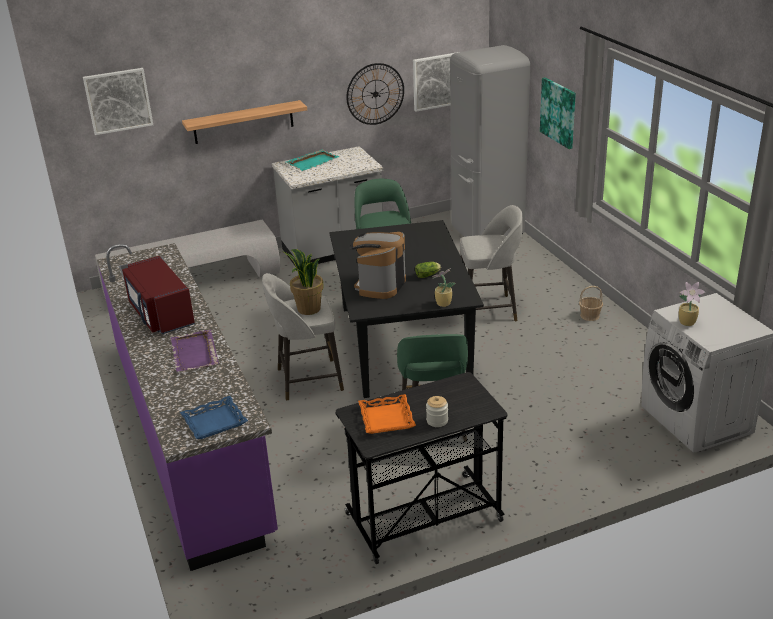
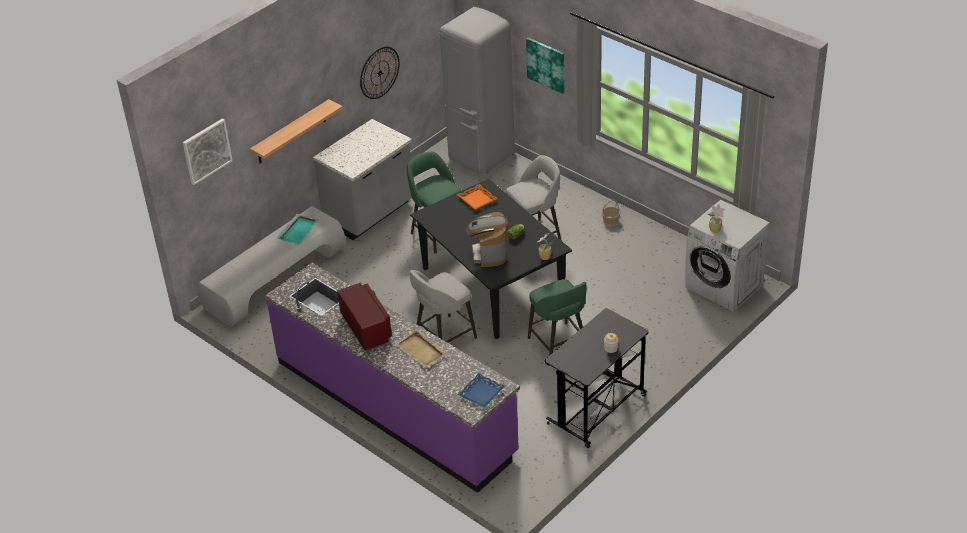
camera: 25 degrees left, 10 degrees up
(160, 314) = (366, 328): red microwave -> red microwave turned 150 degrees counterclockwise
(194, 353) = (421, 350): purple tray -> beige tray
(308, 309) = (446, 288): potted plant -> none
(313, 162) = (348, 147): turquoise tray -> turquoise tray (298, 230)
(386, 418) = (579, 356): orange tray -> orange tray (477, 199)
(437, 81) = (421, 45): picture -> none

